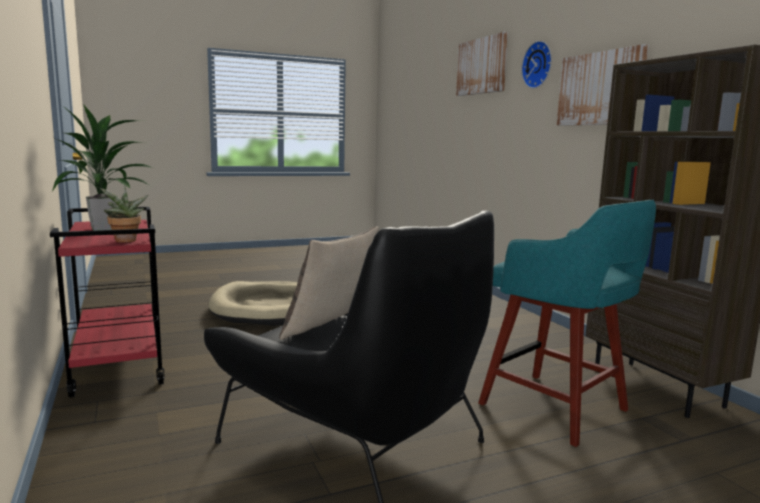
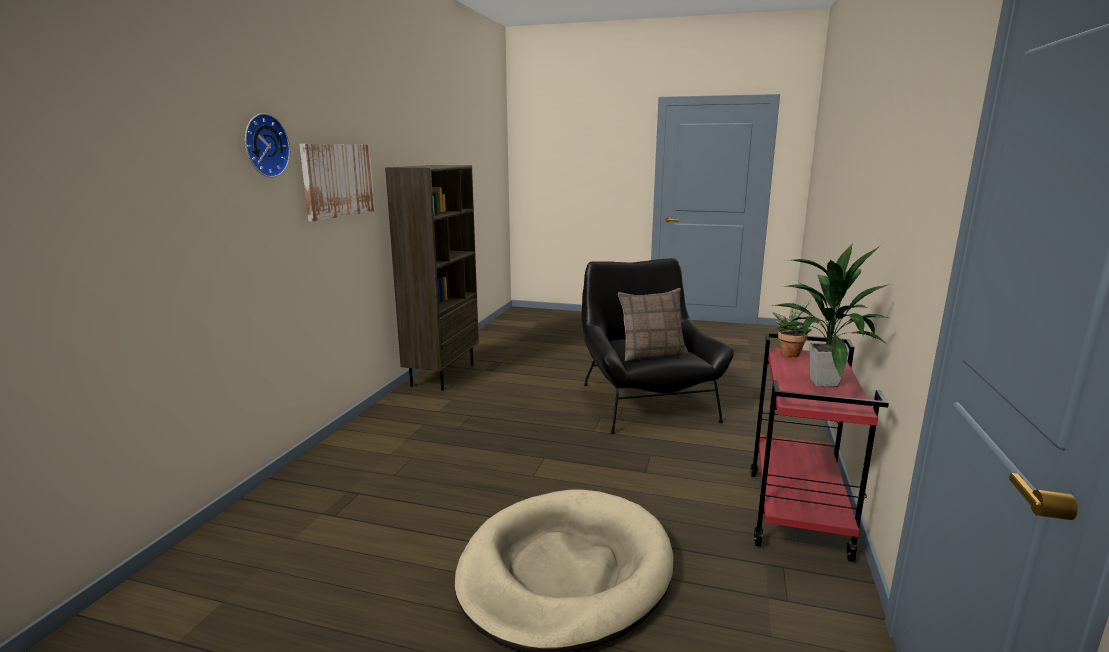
camera: 140 degrees left, 5 degrees up
(482, 66) = (134, 127): picture -> none
(557, 409) = (519, 383): turquoise stool -> none

